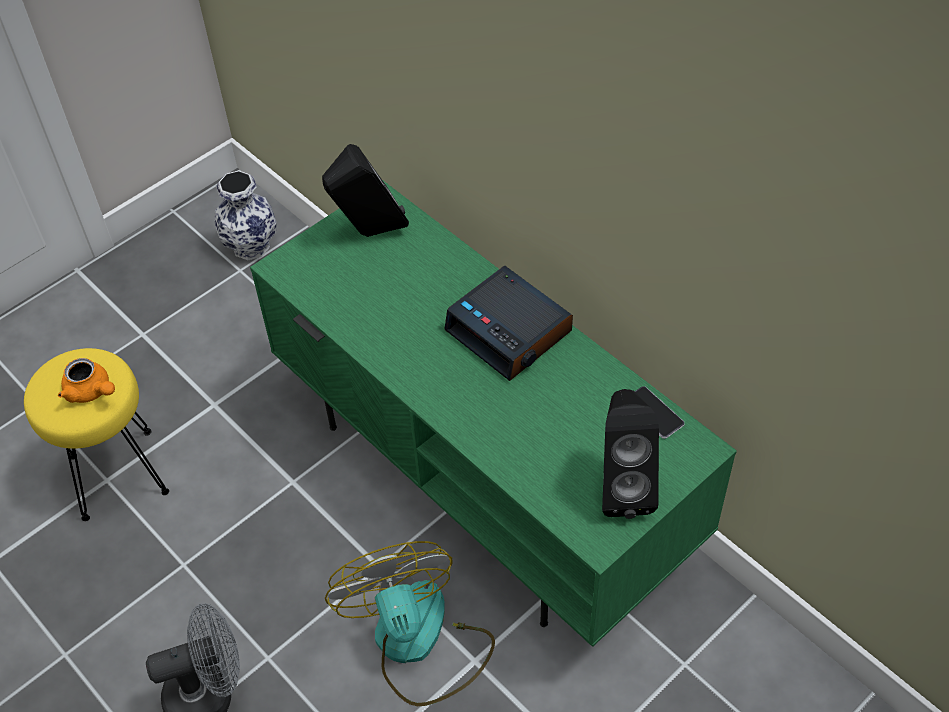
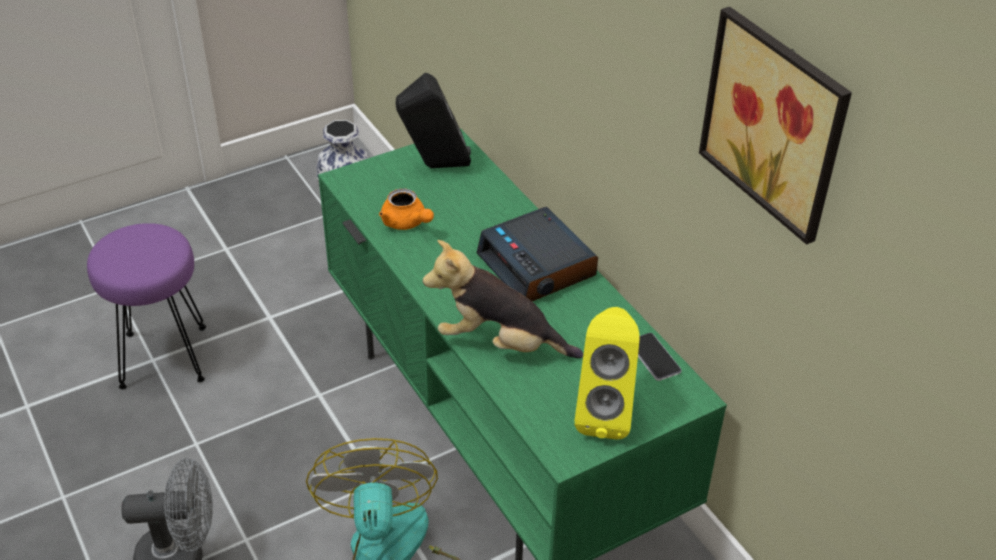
camera: 10 degrees right, 10 degrees down
(91, 392) = (149, 257): orange teapot -> orange teapot (406, 223)
(118, 476) = (163, 358): yellow stool -> purple stool
(498, 430) = (499, 343): none -> plush toy
(623, 486) = (604, 413): black speaker -> yellow speaker
(780, 205) = (778, 121): none -> picture

